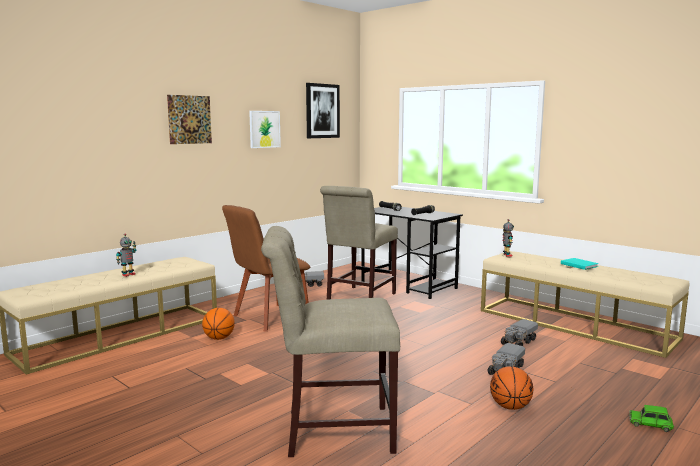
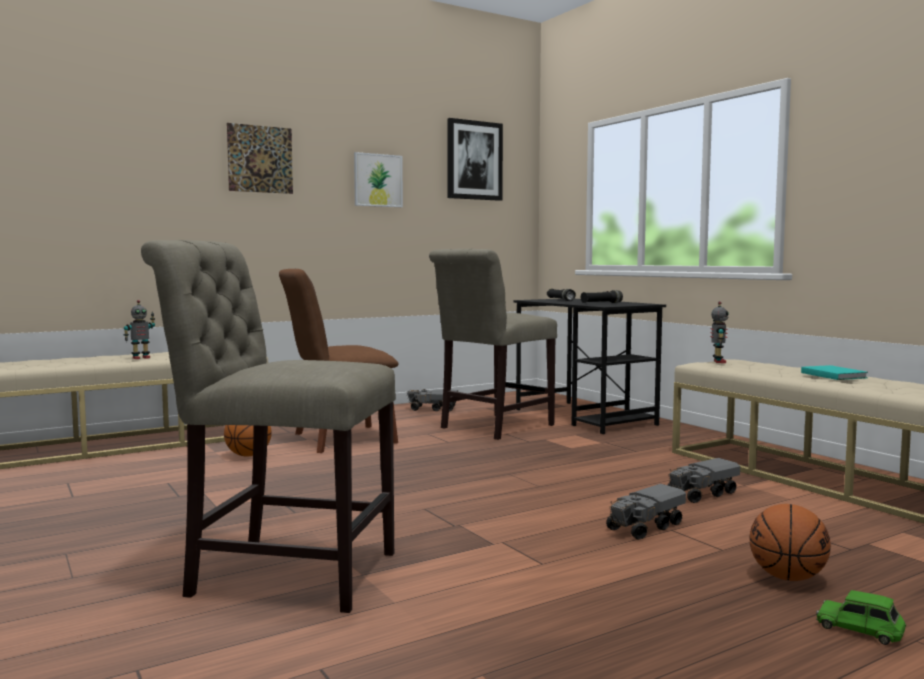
camera: 15 degrees right, 5 degrees down
(510, 407) = (606, 574): basketball -> basketball (787, 577)

